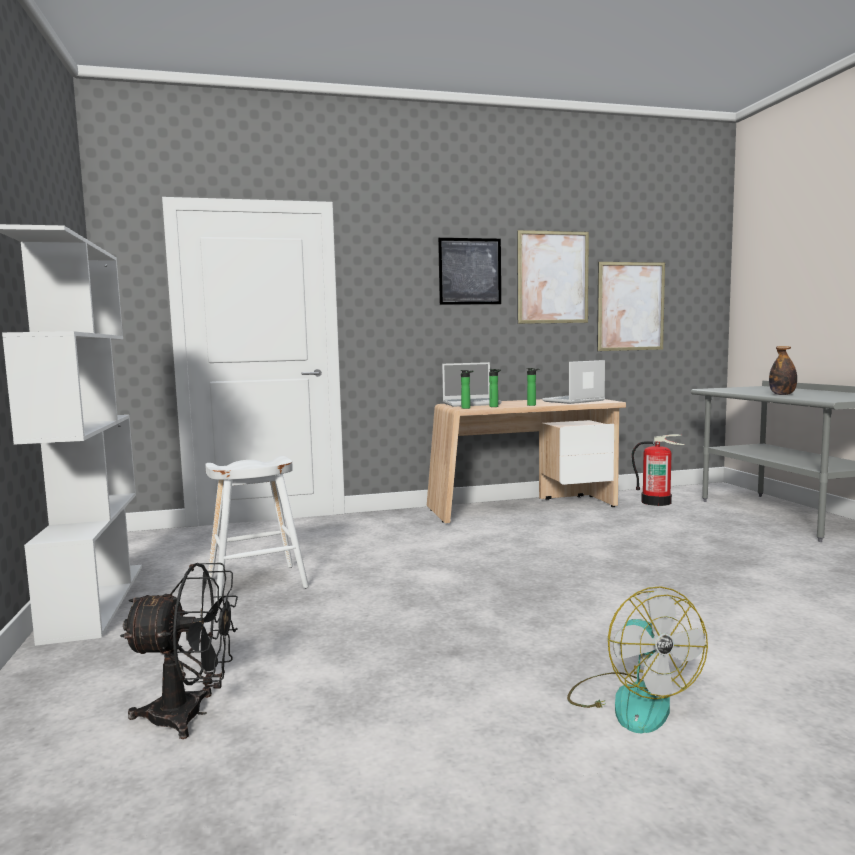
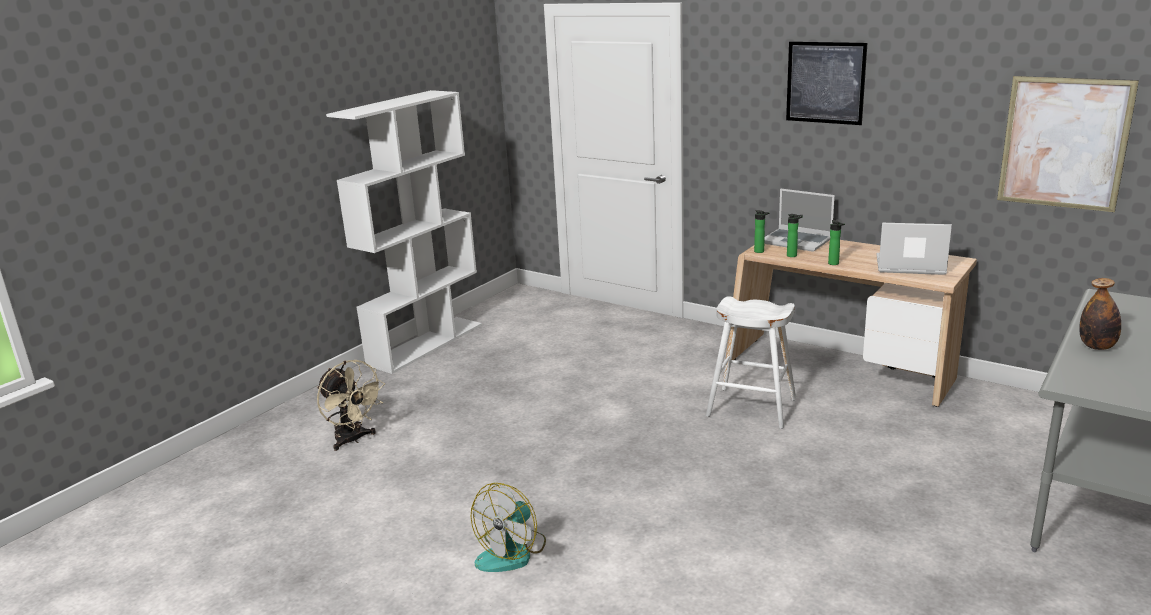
camera: 50 degrees right, 15 degrees up
(190, 715) = (353, 440): black fan -> beige fan
(257, 584) = (509, 368): white stool -> white stool (752, 408)
(553, 277) = (938, 95): picture -> none
(656, 502) = (1005, 420): fire extinguisher -> none

